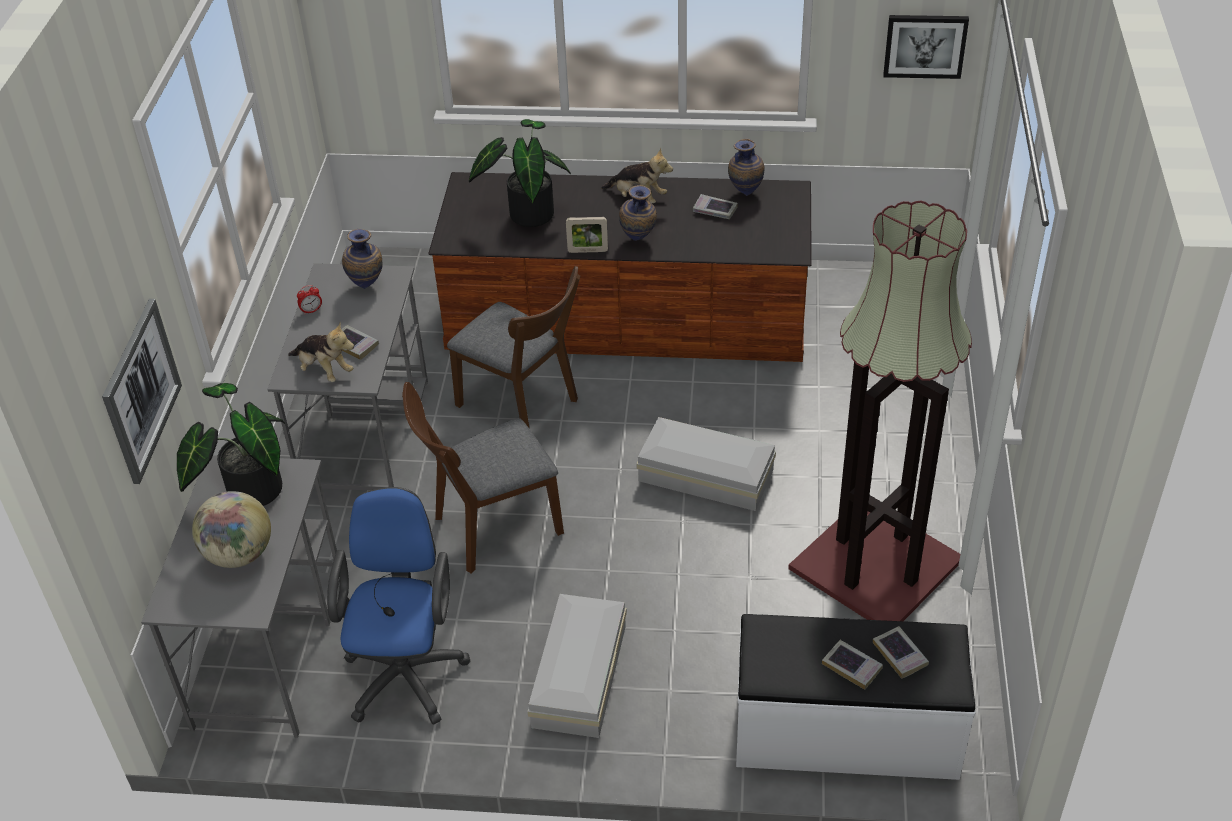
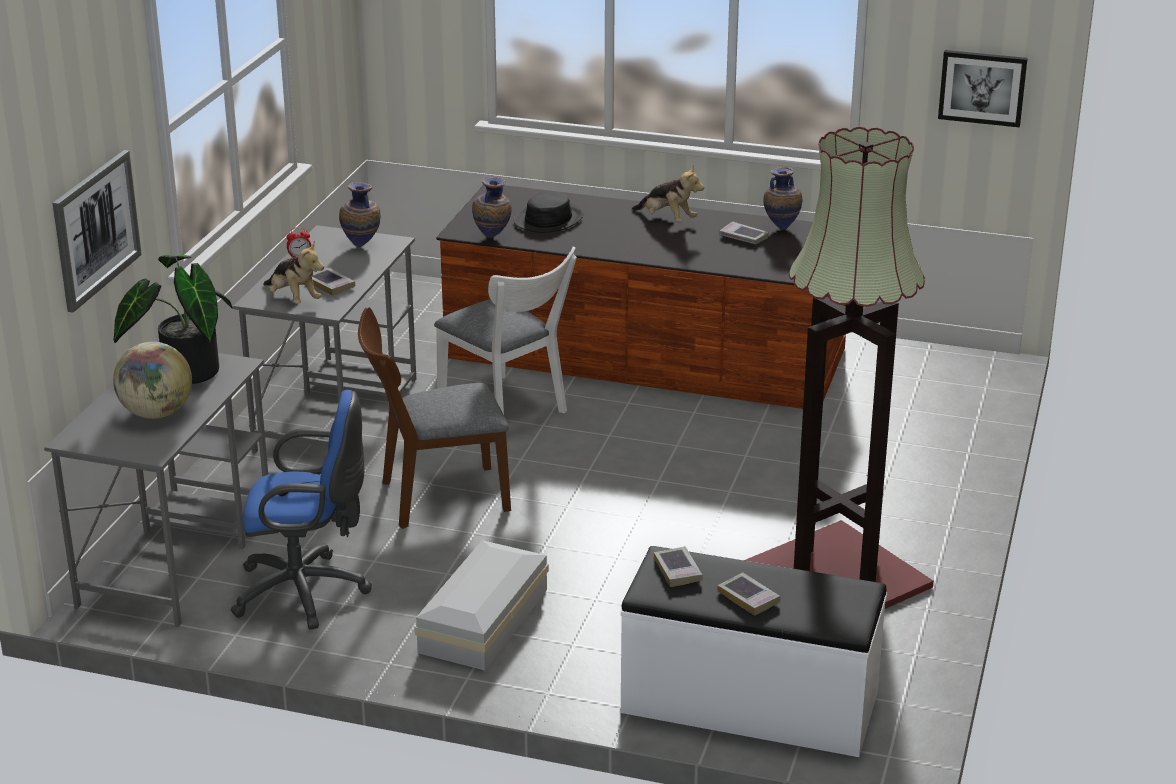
camera: 10 degrees right, 15 degrees down
(406, 670) = (307, 592): blue office chair -> blue office chair turned 75 degrees clockwise
(523, 406) = (508, 410): brown chair -> white chair
(527, 213) = (548, 219): potted plant -> black hat
(587, 251) = (598, 252): picture frame -> none
(638, 240) = (654, 250): vase -> vase (492, 238)
(707, 477) = (680, 487): white storage box -> none
(900, 655) = (803, 595): book -> book (678, 570)

